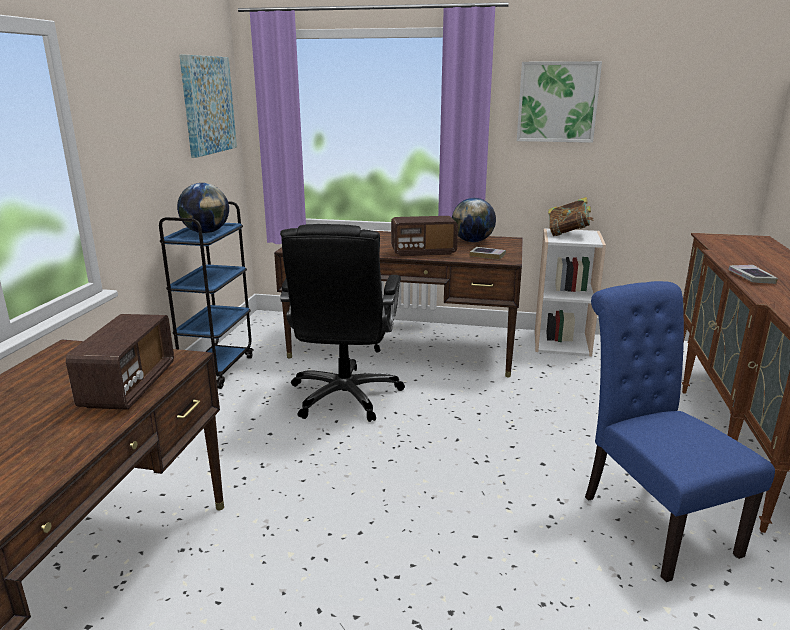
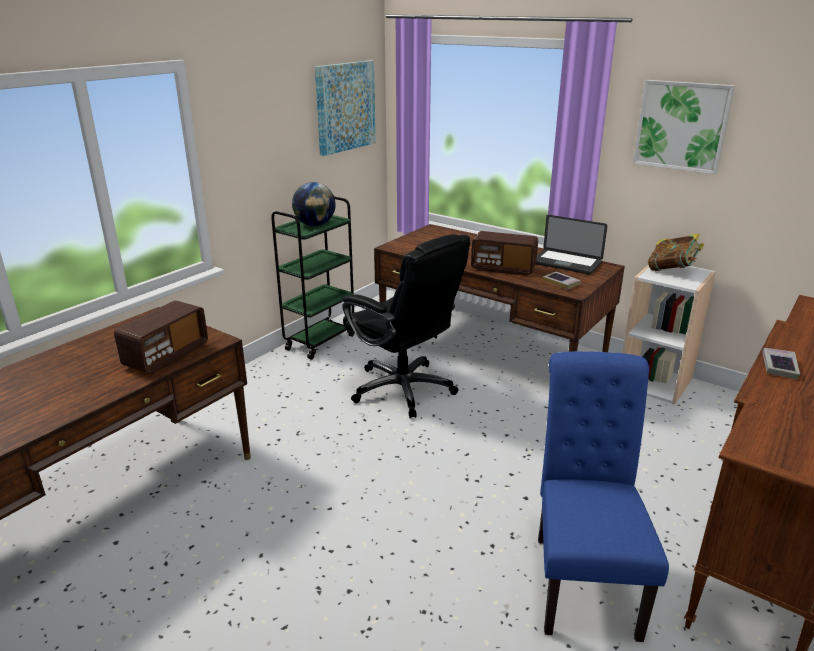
camera: 25 degrees right, 5 degrees up
(218, 370) = (320, 342): blue cart -> green cart
(345, 395) = (403, 388): black office chair -> black office chair turned 75 degrees counterclockwise
(472, 241) = (566, 263): globe -> laptop

